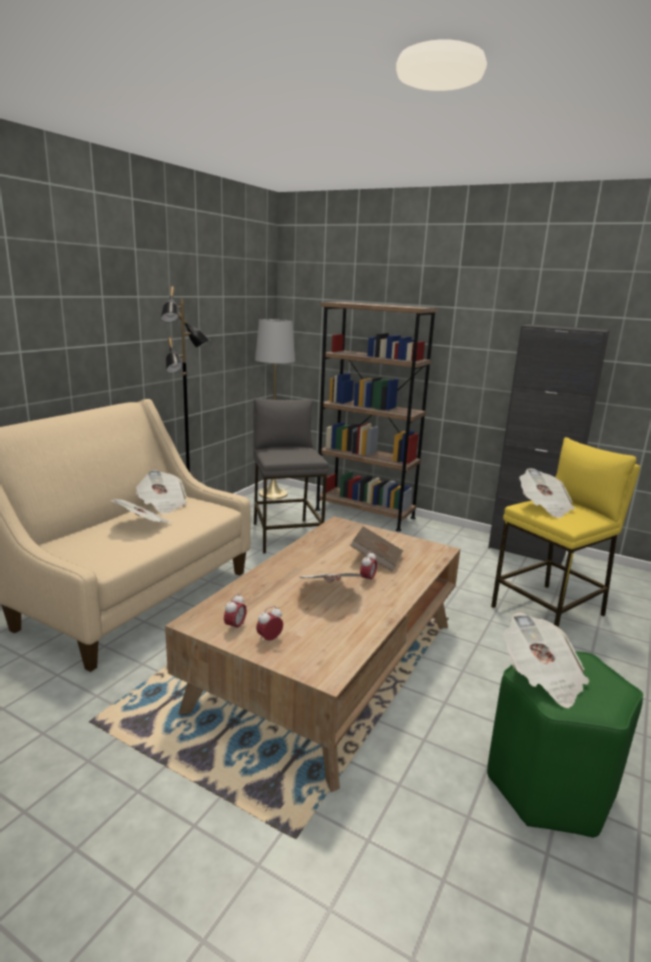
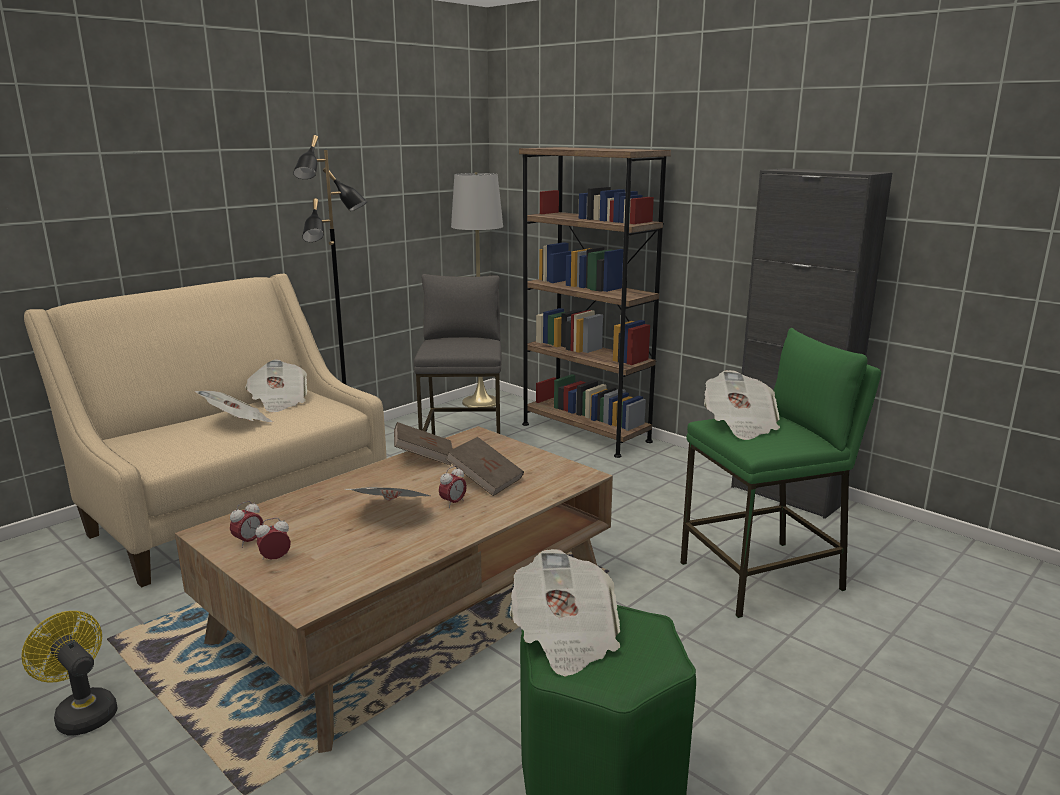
camera: 15 degrees right, 0 degrees up
(108, 791) = (82, 712): none -> yellow fan
(315, 544) = (424, 458): none -> brown book
(549, 611) = (762, 577): yellow stool -> green stool

